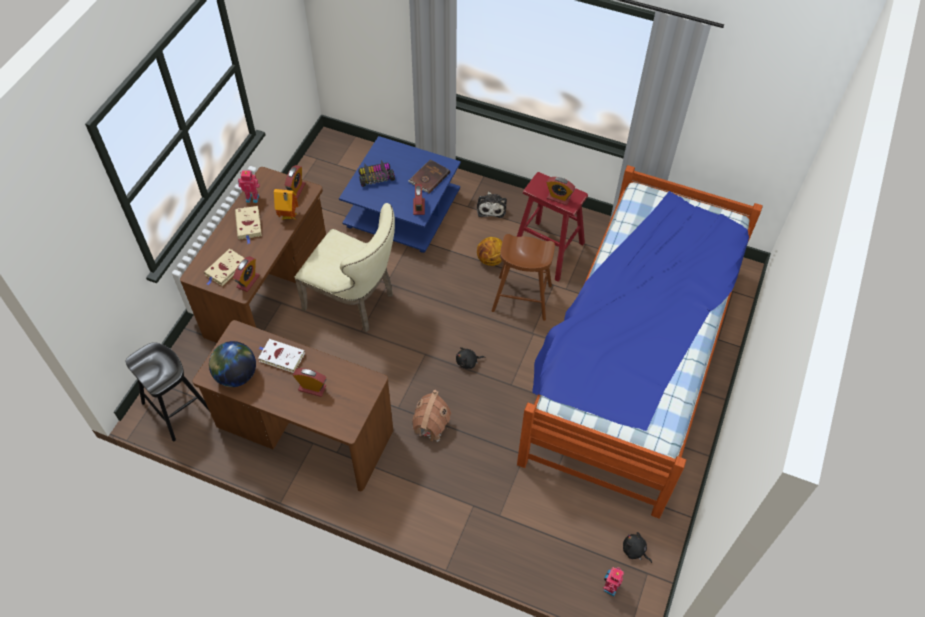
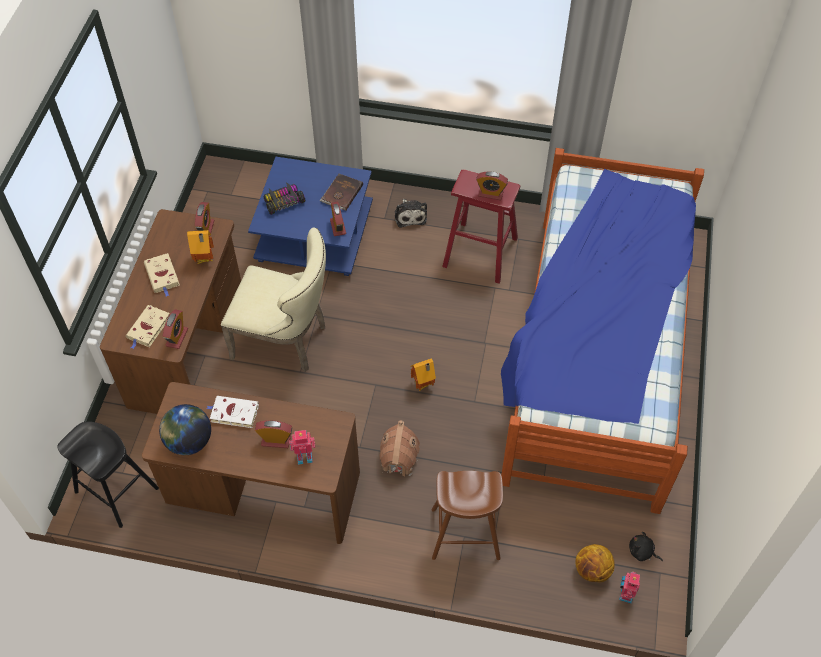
camera: 10 degrees left, 0 degrees up
(252, 197) = (159, 245): toy robot -> toy robot (304, 456)
(468, 362) = (423, 385): black plush toy -> toy house
(490, 260) = (422, 272): basketball -> basketball (592, 570)
(522, 298) = (465, 307): brown stool -> brown stool (465, 533)

